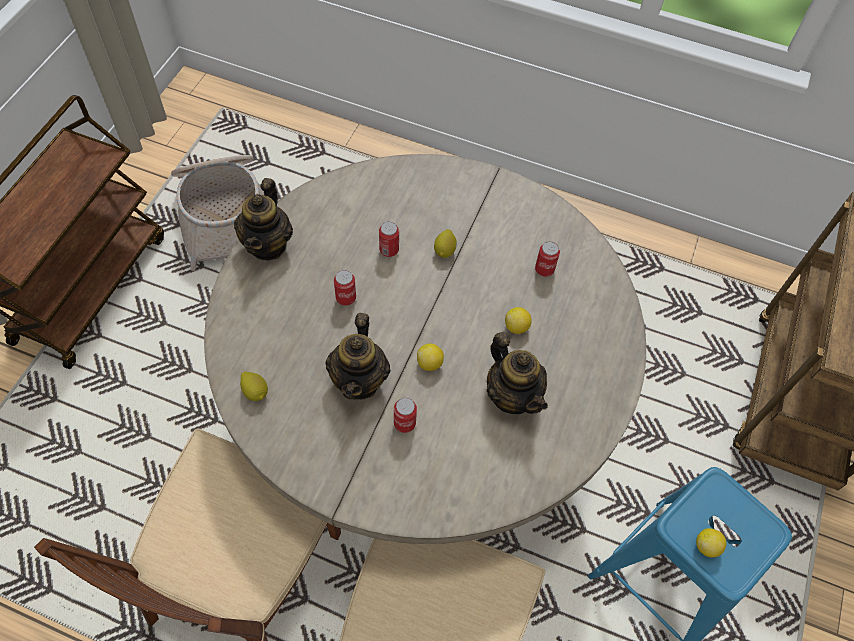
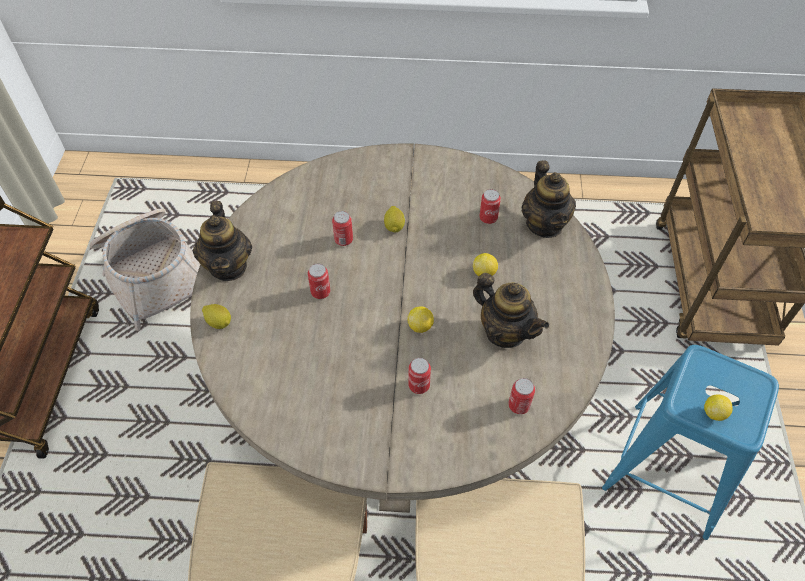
camera: 15 degrees left, 5 degrees down
(255, 391) = (267, 400): lemon -> lemon (219, 322)
(360, 380) = (362, 360): teapot -> teapot (544, 224)
(495, 476) = (519, 405): none -> can

